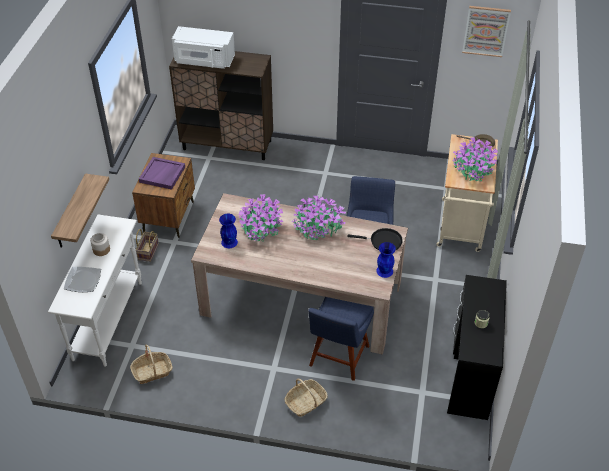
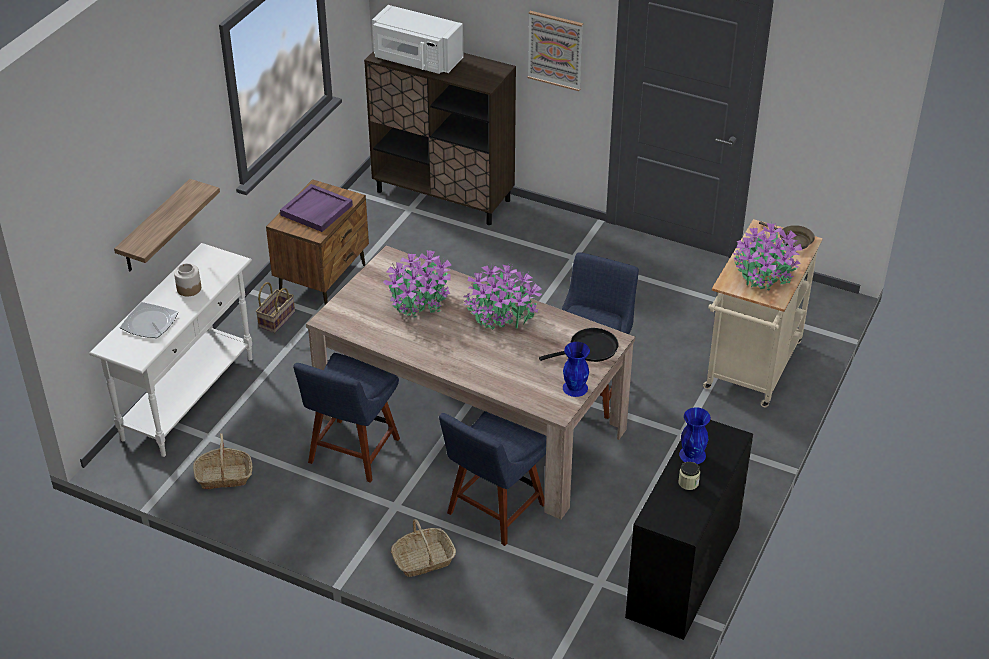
camera: 15 degrees right, 5 degrees down
(229, 242) = (368, 310): blue vase -> blue vase (692, 454)
(232, 337) = (351, 453): none -> blue chair
(383, 241) = (590, 349): black frying pan -> black frying pan turned 45 degrees counterclockwise
(486, 31) = (828, 69): picture -> picture (555, 50)

